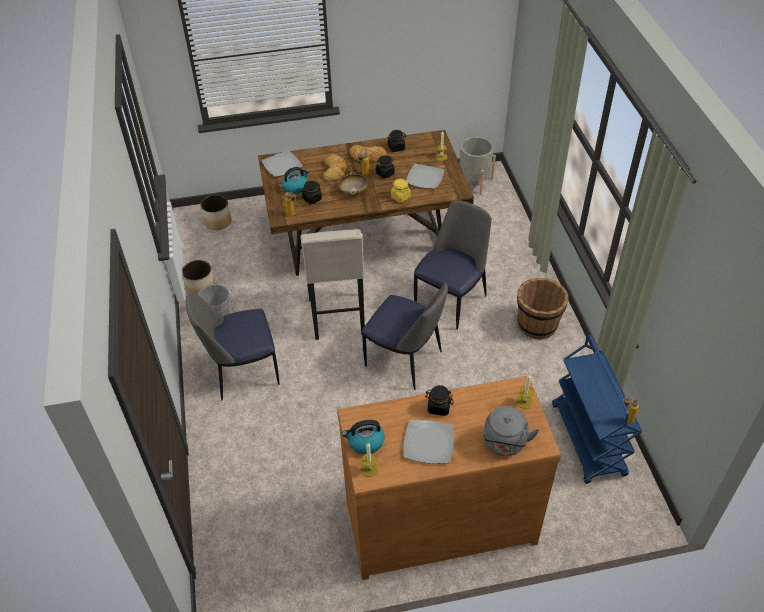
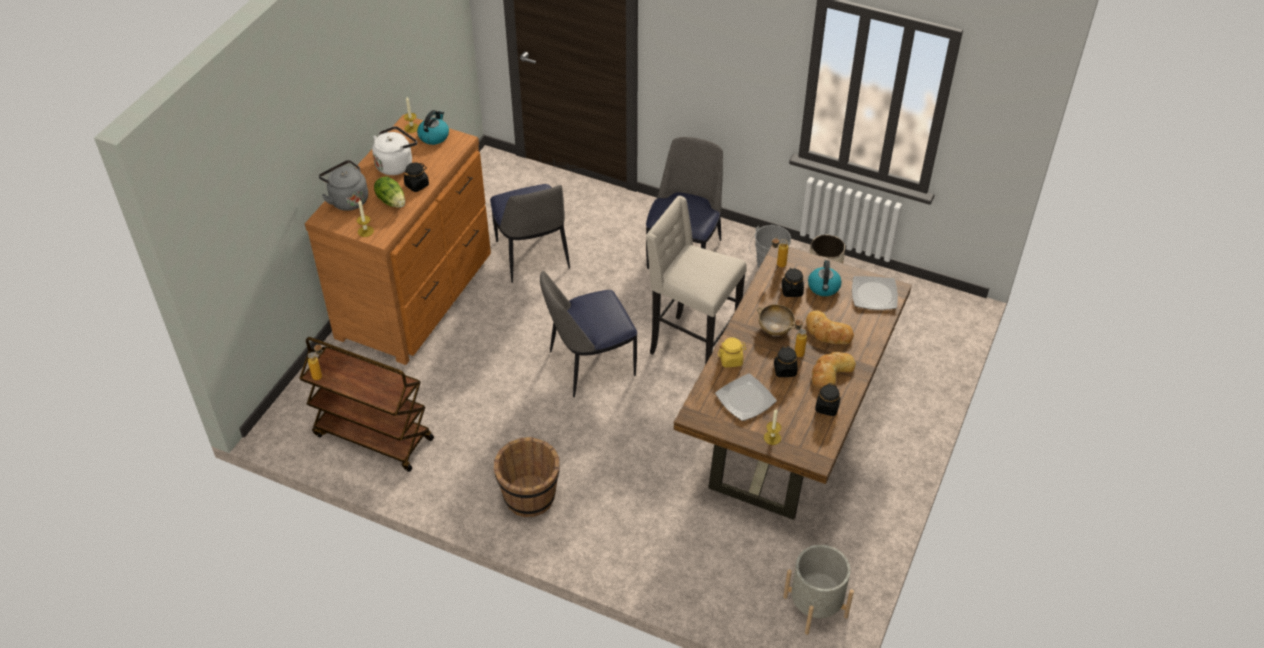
camera: 125 degrees right, 0 degrees up
(218, 222) = (927, 322): planter -> none
(428, 442) = (396, 164): plate -> white kettle
(451, 300) = (631, 448): chair -> chair (532, 257)
(474, 410) = (392, 201): none -> lettuce
(588, 440) = (372, 437): blue cart -> brown cart

